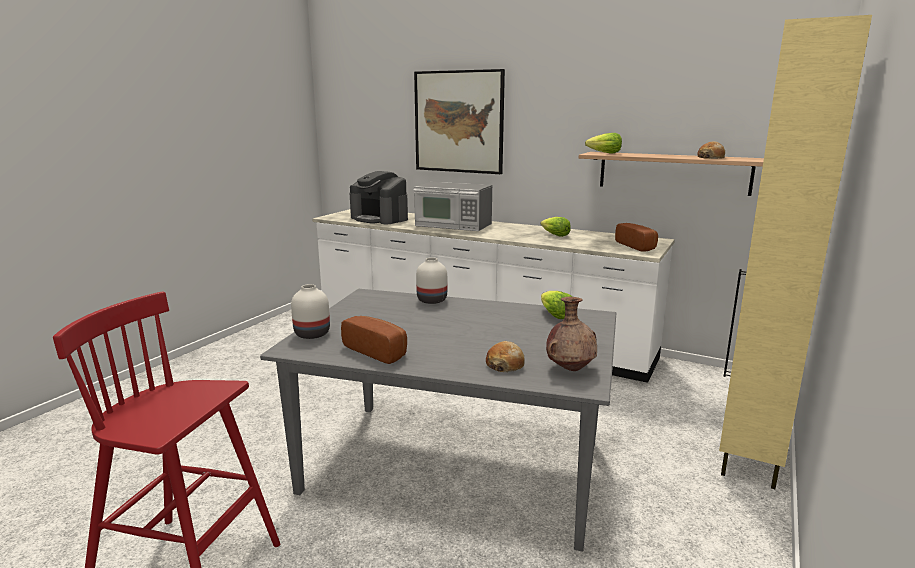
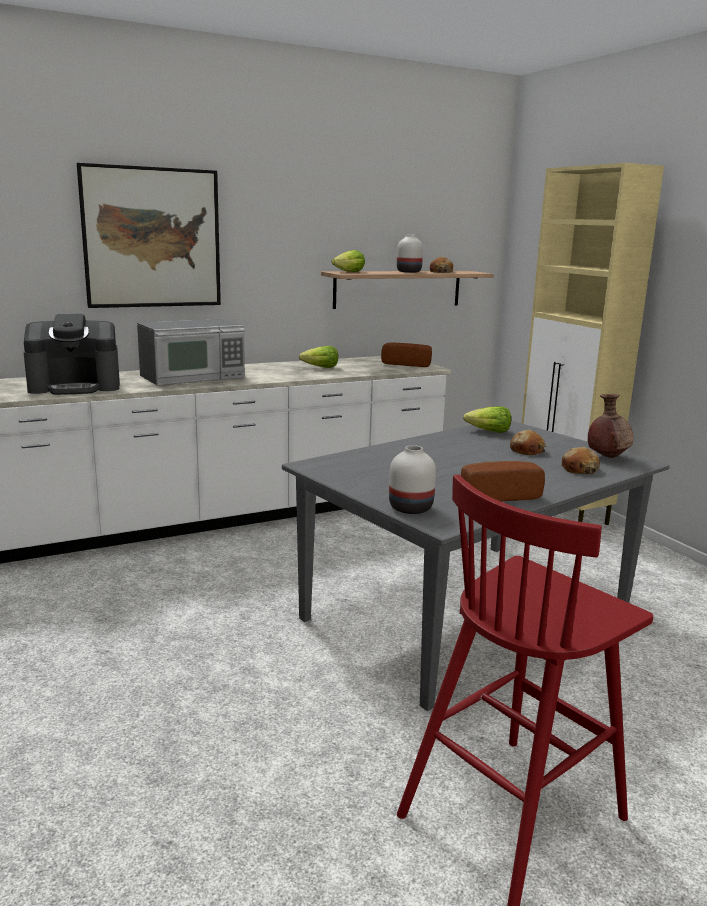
camera: 55 degrees left, 0 degrees up
(432, 300) = (382, 451): white vase -> white vase (409, 272)
(525, 337) = (527, 450): none -> bread

